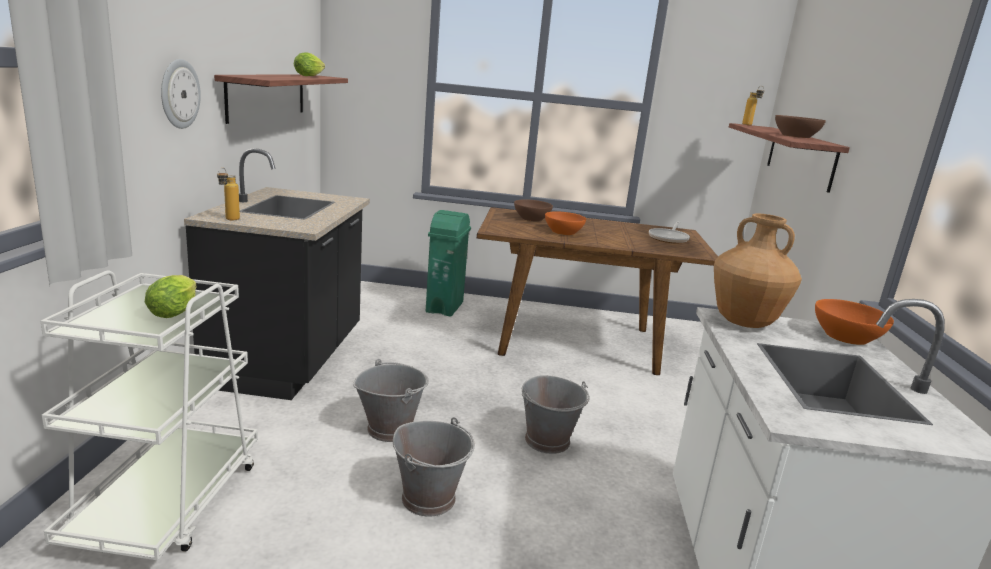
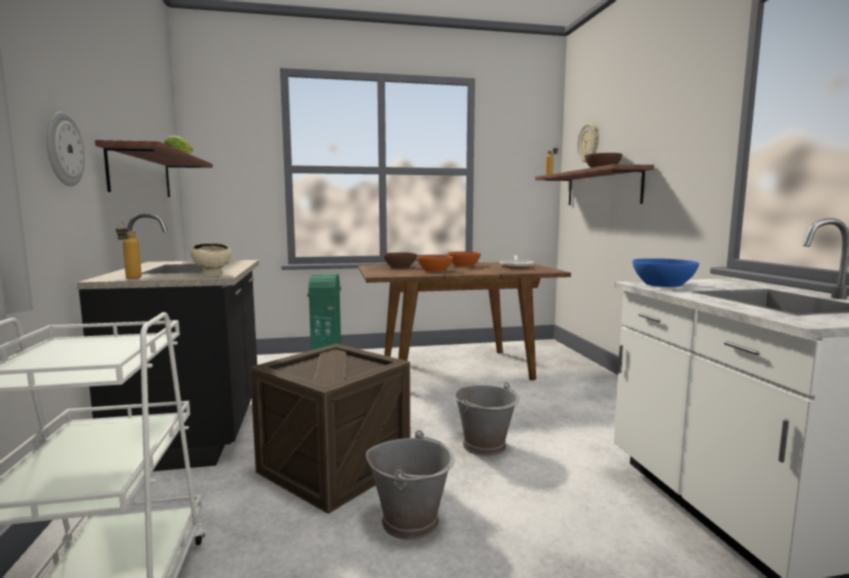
camera: 15 degrees left, 10 degrees down
(176, 311) = (114, 352): lettuce -> none
(301, 226) = (213, 275): none -> beige bowl
(390, 428) = (334, 468): grey bucket -> crate
(744, 323) = (663, 284): brown vase -> blue bowl
(801, 92) = (589, 143): none -> wall clock
(845, 336) = (738, 282): orange bowl -> orange bowl (463, 265)

